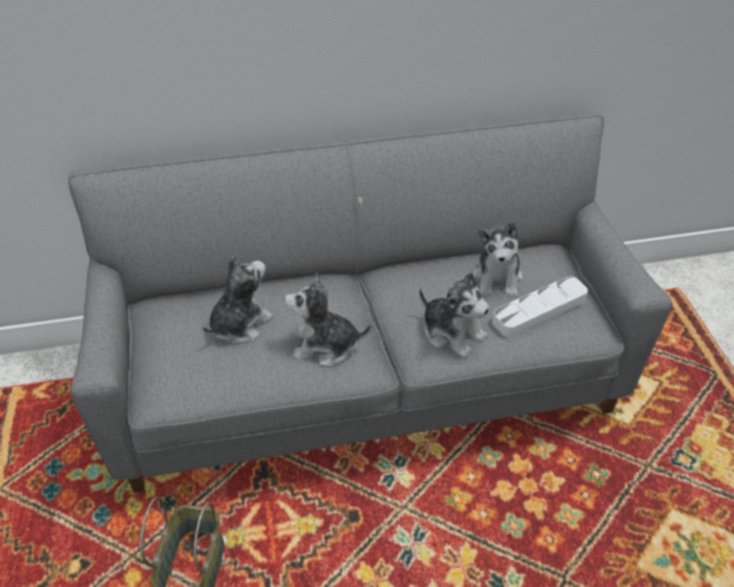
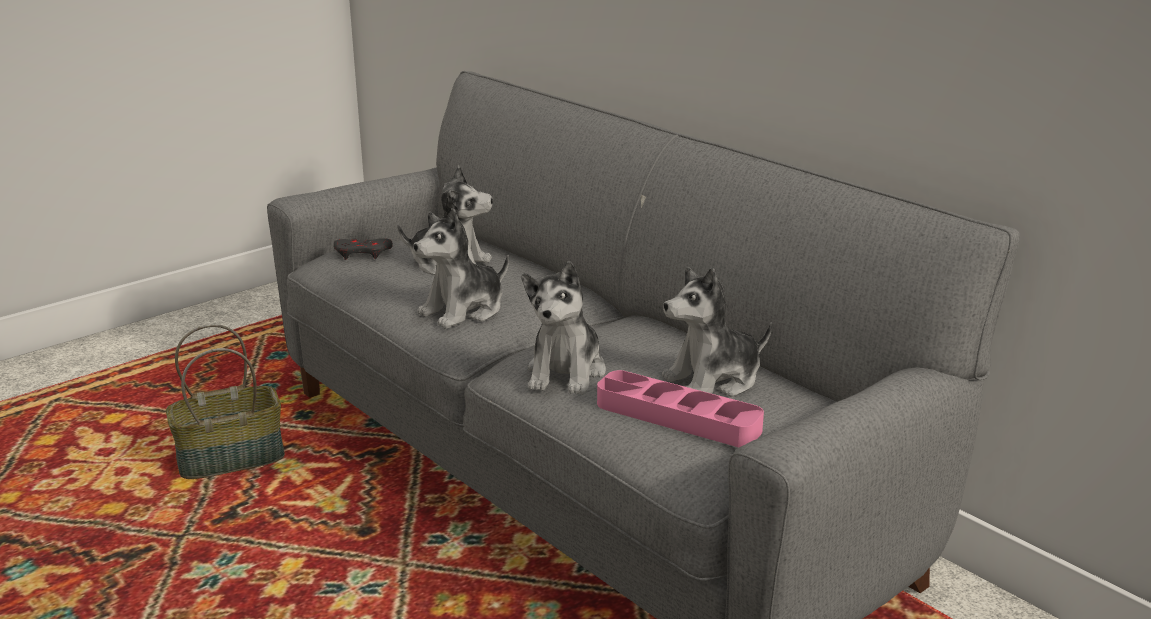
camera: 60 degrees right, 20 degrees down
(173, 366) = (362, 253): none -> grey game controller
(325, 346) = (464, 310): plush toy -> plush toy turned 105 degrees counterclockwise
(539, 310) = (677, 417): white tray -> pink tray

